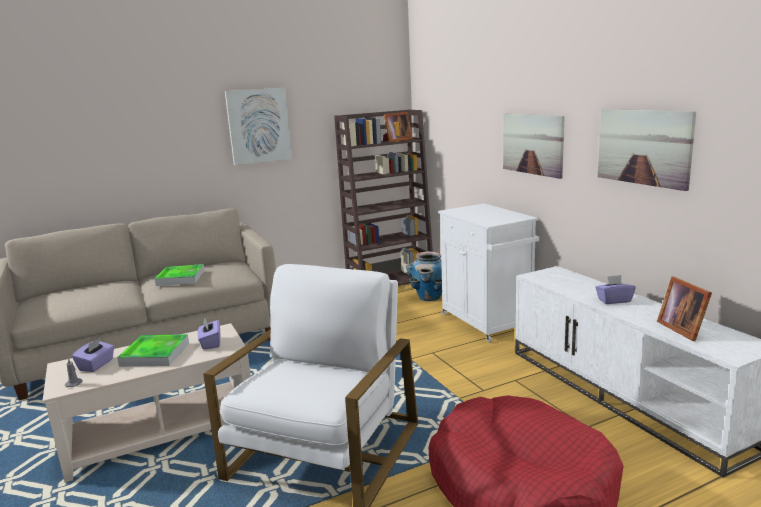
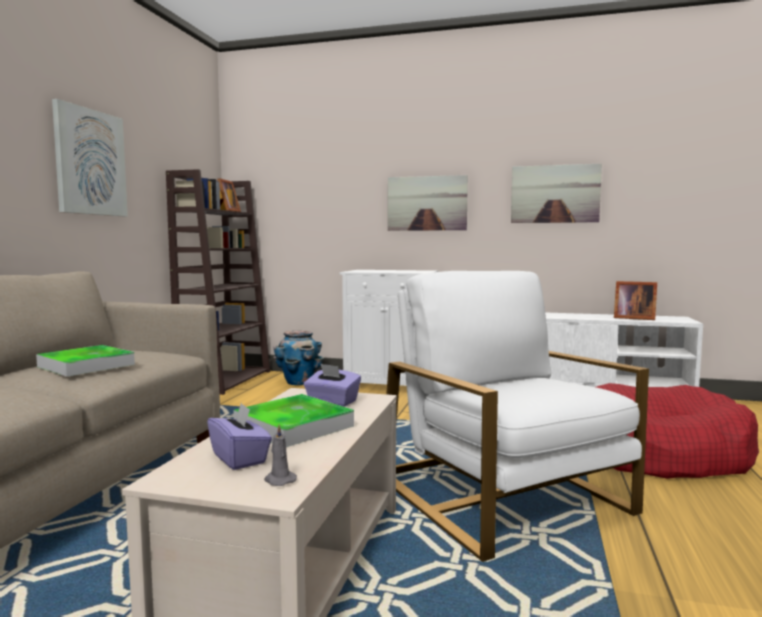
camera: 50 degrees left, 10 degrees down
(614, 300) = (560, 315): purple tissue box -> none

